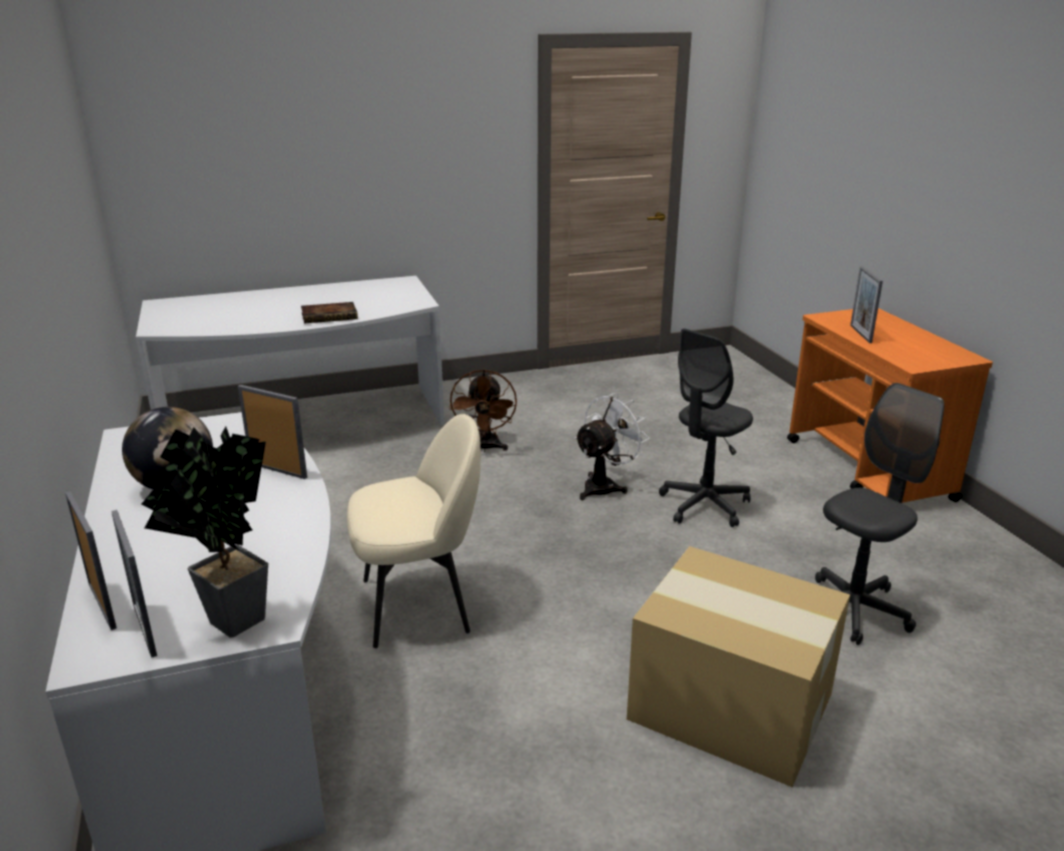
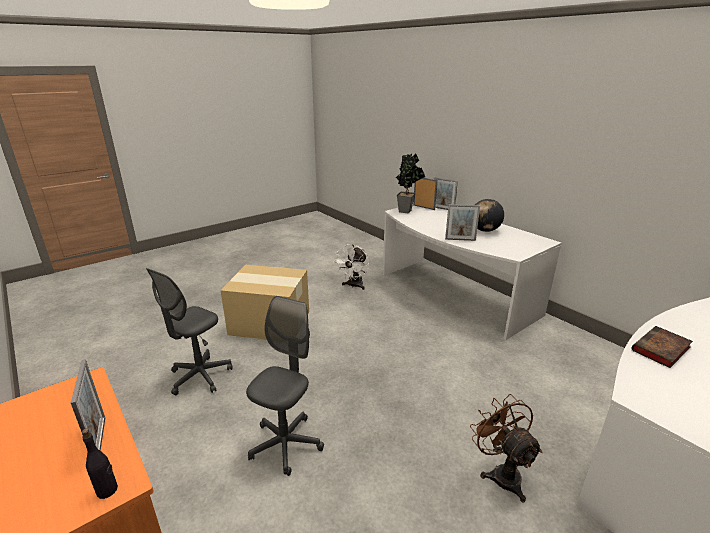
camera: 160 degrees right, 0 degrees up
(419, 604) = (417, 332): beige chair -> none
(605, 486) = (370, 447): white fan -> white fan (353, 286)
(833, 317) = (107, 490): none -> black bottle

